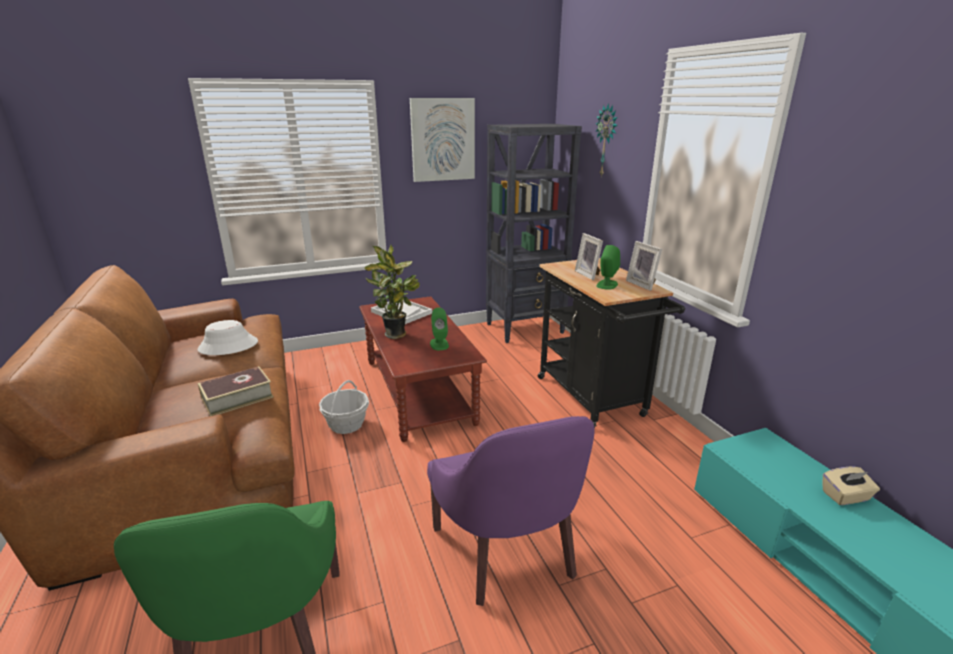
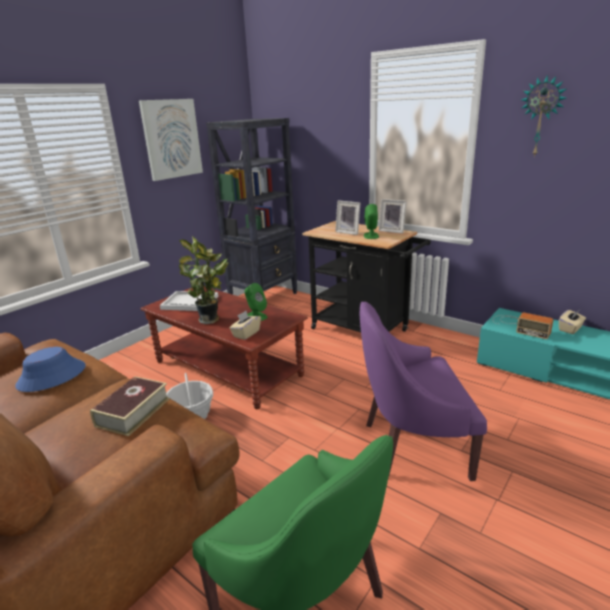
camera: 30 degrees left, 0 degrees up
(228, 346) = (51, 376): white hat -> blue hat
(408, 359) = (246, 334): none -> beige tissue box
(509, 551) = (412, 445): purple armchair -> purple armchair turned 135 degrees clockwise
(607, 141) = (317, 128): wall clock -> wall clock (541, 117)
(764, 462) = (519, 326): none -> radio

